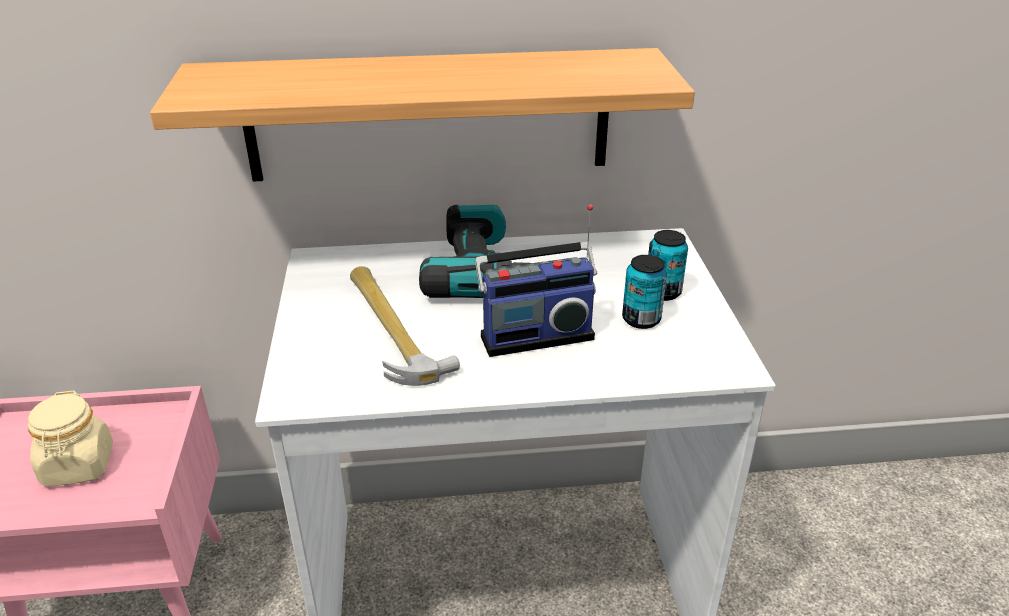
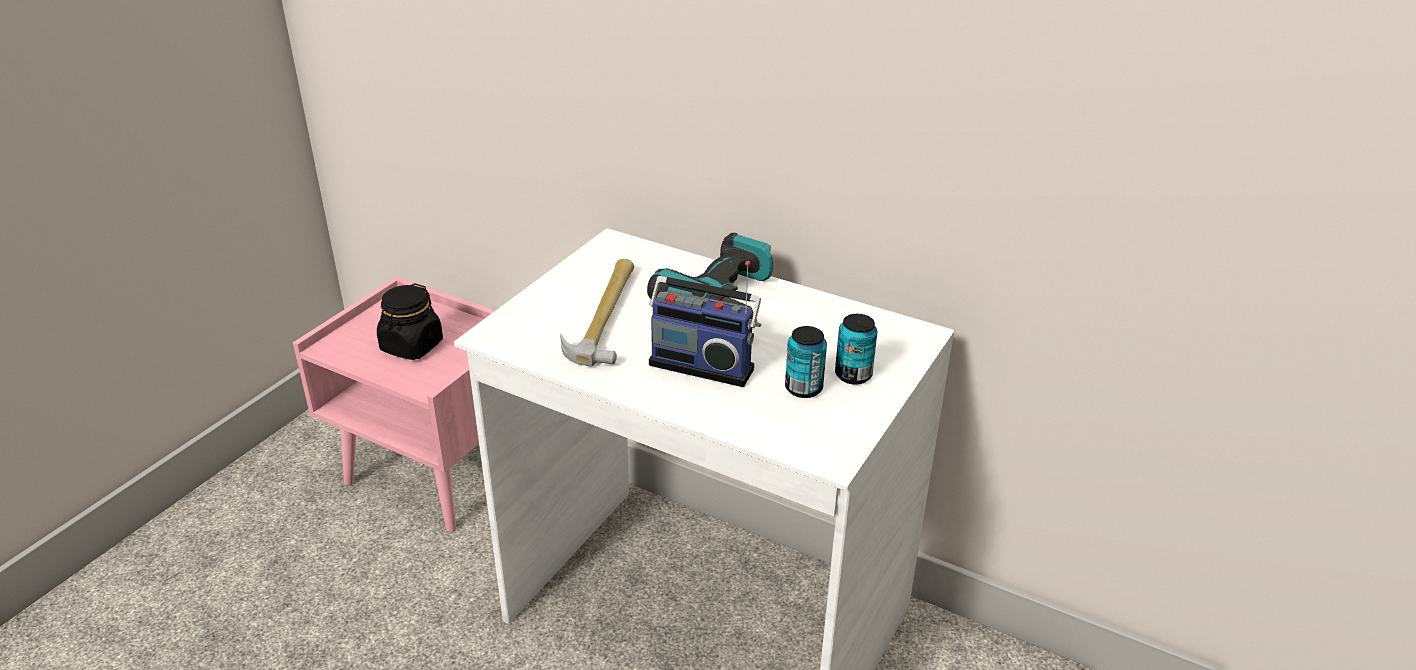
camera: 35 degrees right, 0 degrees up
(78, 466) = (411, 346): beige jar -> black jar
(429, 115) = (732, 145): shelf -> none

